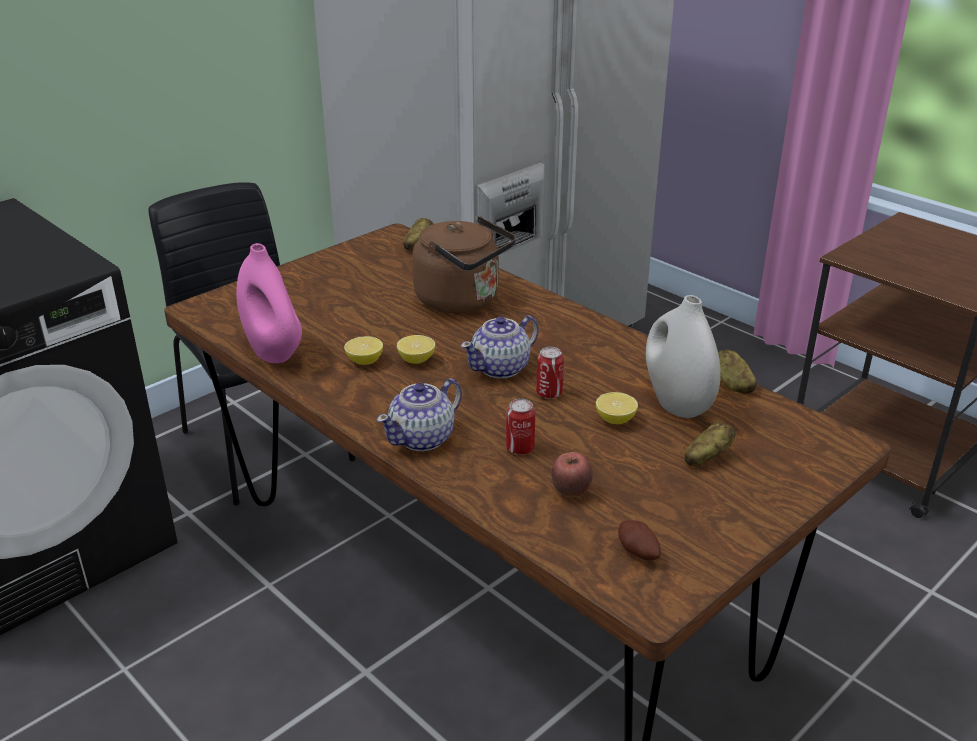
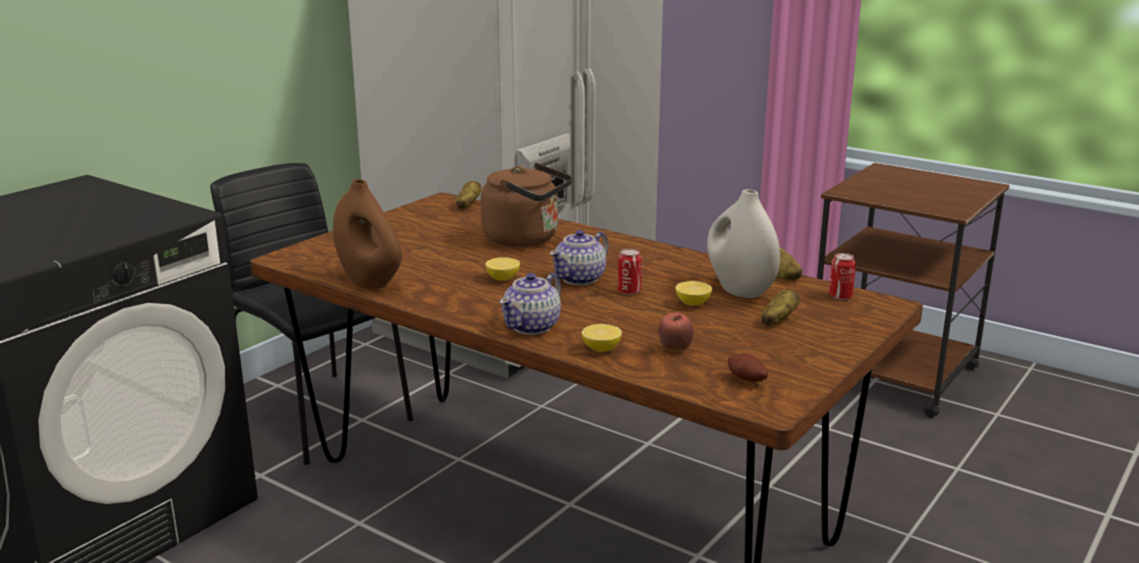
camera: 10 degrees left, 10 degrees down
(274, 352) = (370, 281): pink vase -> brown vase
(364, 361) = (456, 282): lemon -> lemon (601, 349)
(520, 448) = (619, 326): can -> can (840, 296)

